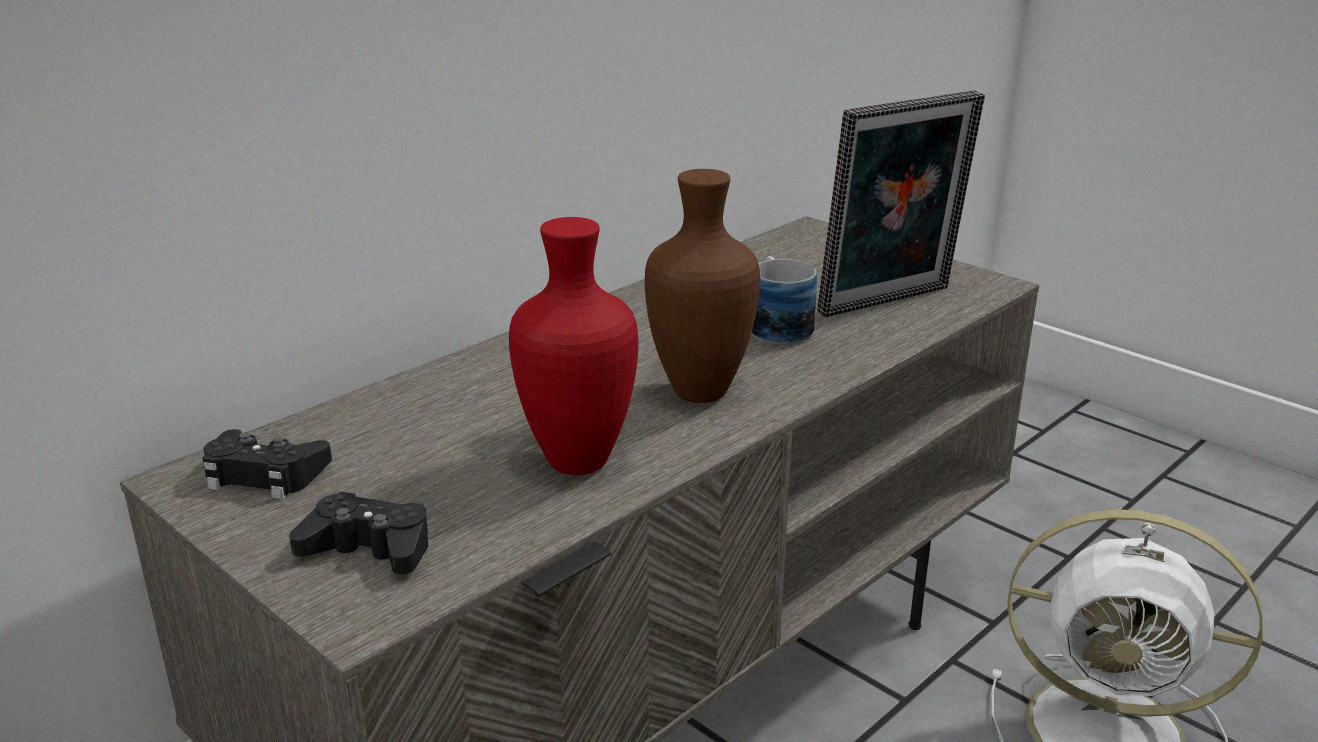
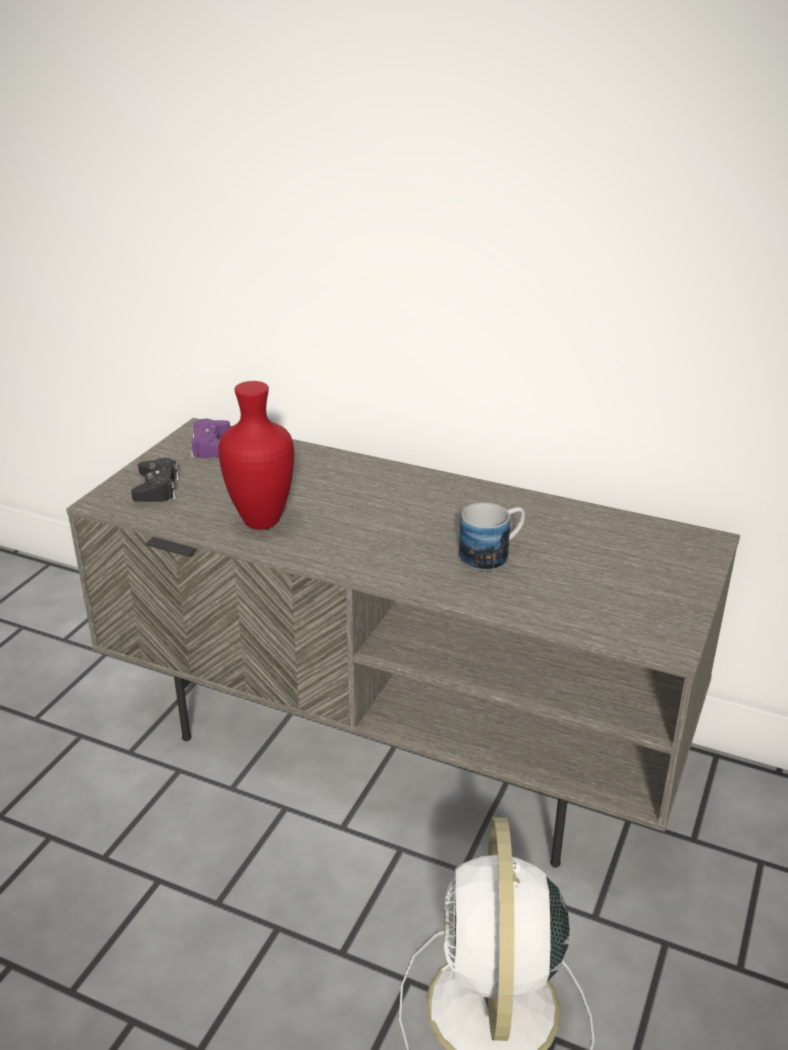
camera: 70 degrees right, 5 degrees up
(264, 474) = (211, 446): black game controller -> purple game controller
(696, 392) = (367, 542): brown vase -> none
(890, 303) = (576, 598): picture frame -> none

